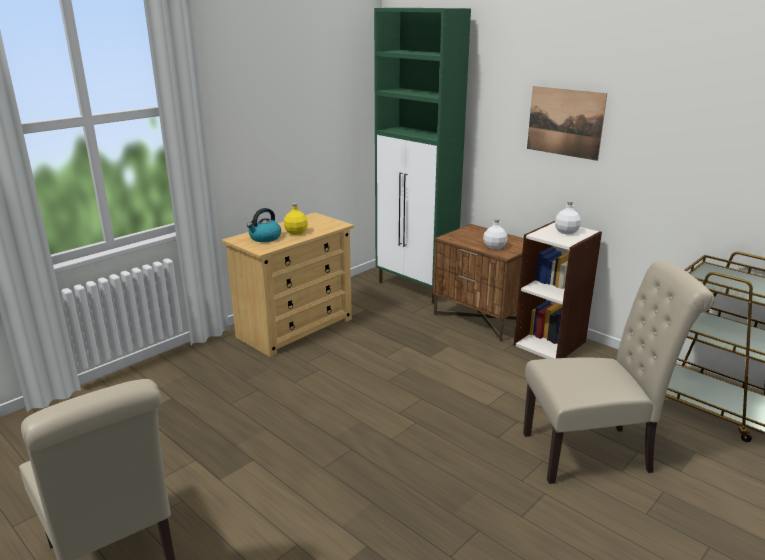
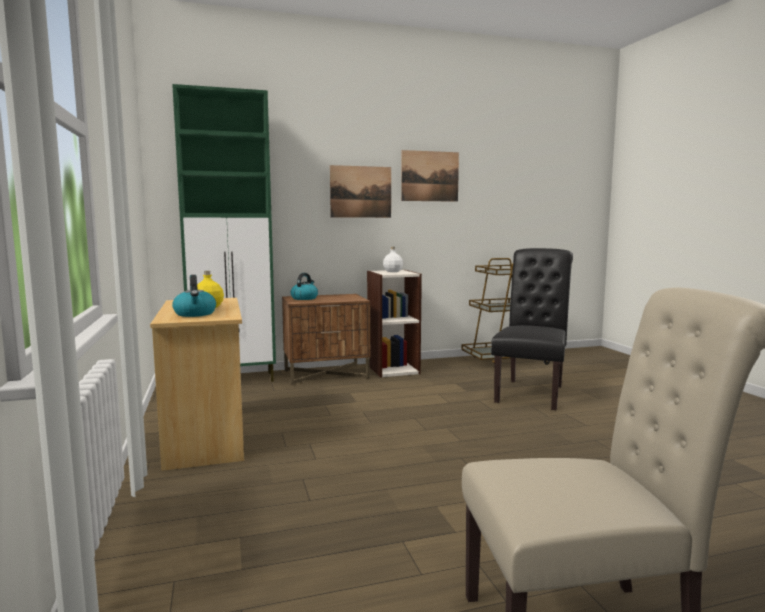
camera: 60 degrees left, 15 degrees down
(473, 234) = (304, 298): none -> kettle
(494, 247) = (341, 299): white bottle -> none
(594, 452) = (531, 392): beige chair -> black chair
(663, 110) = (430, 176): none -> picture

